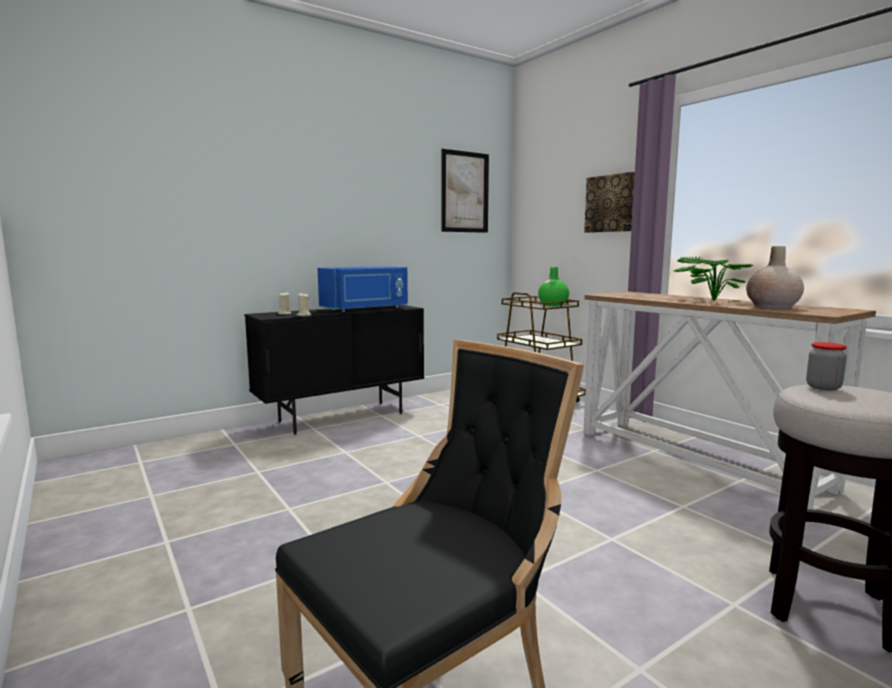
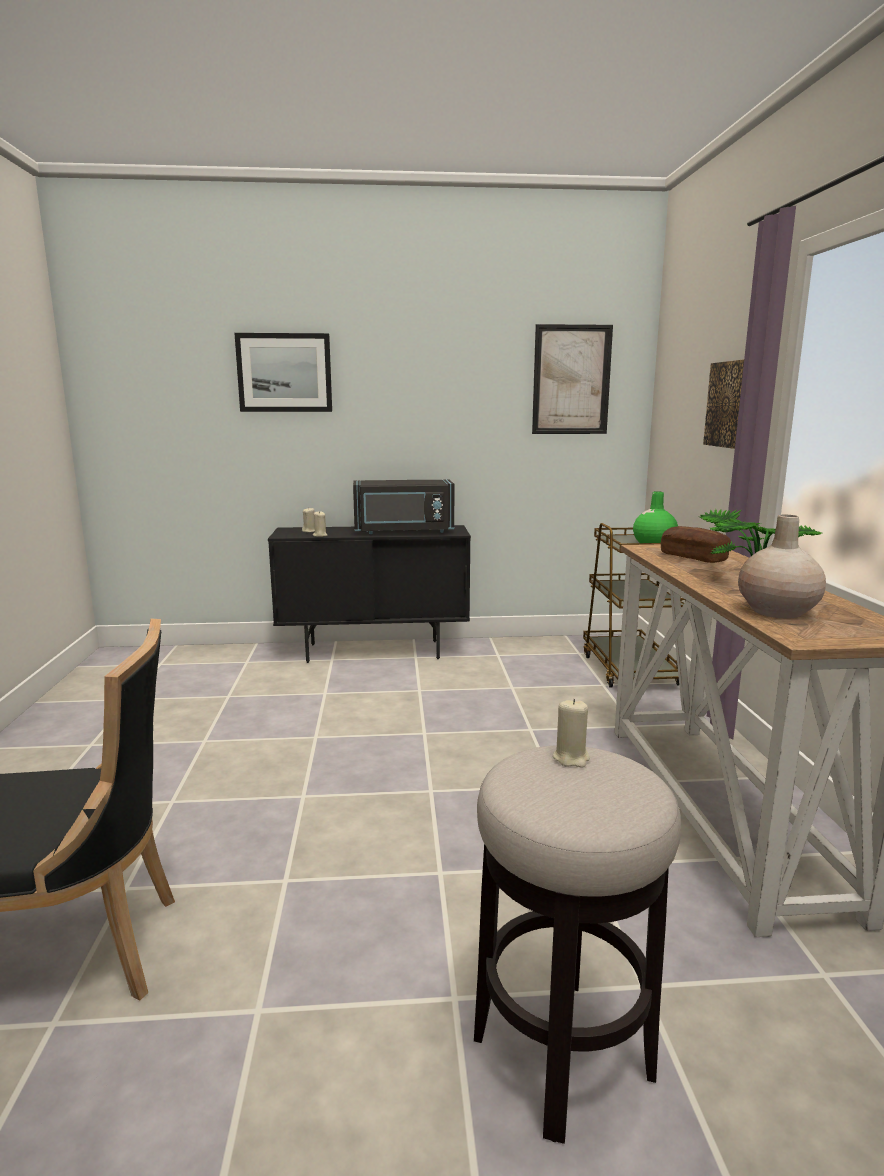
camera: 30 degrees right, 5 degrees up
(248, 170) = (284, 373): none -> picture
(366, 309) = (404, 531): blue microwave -> black microwave
(645, 296) = (693, 557): none -> bread
(823, 387) = (571, 758): jar -> beige candle

